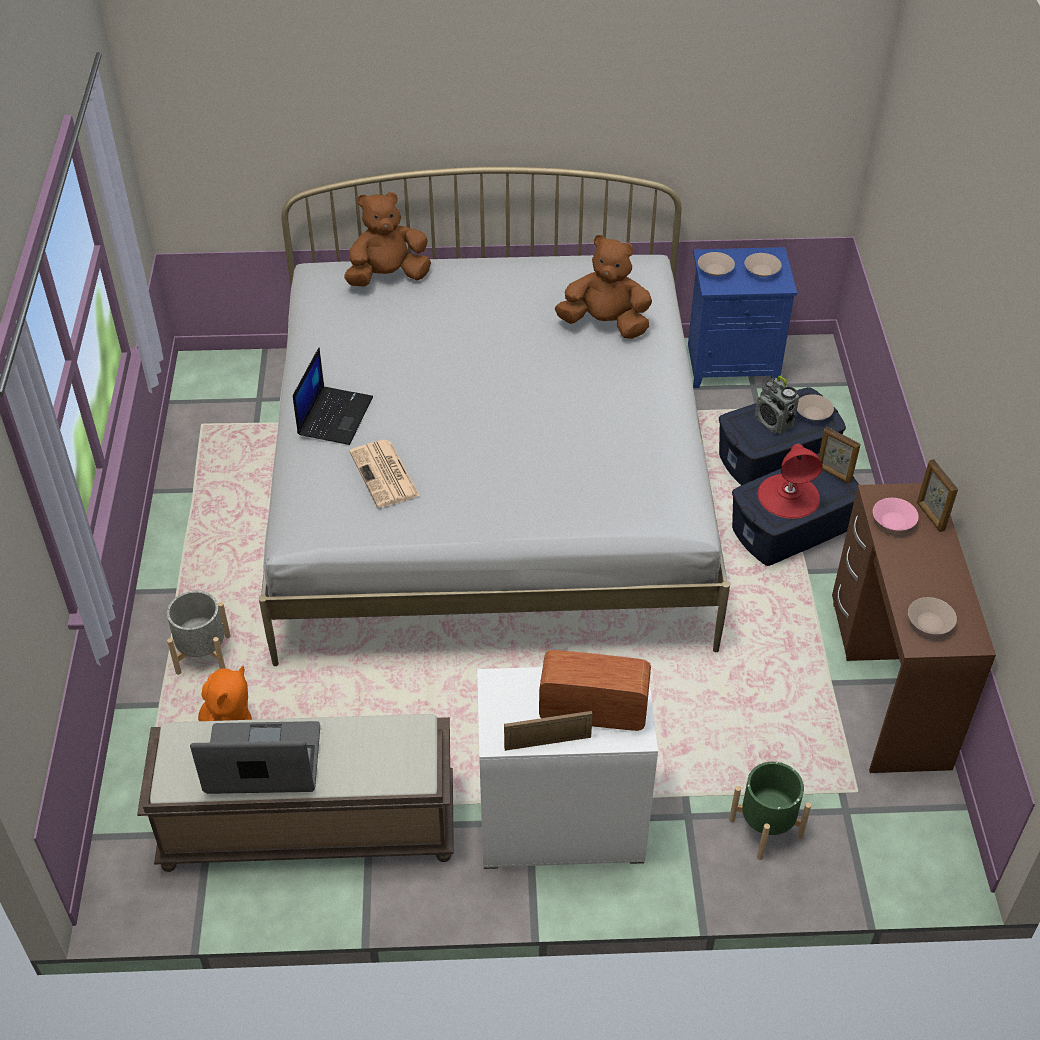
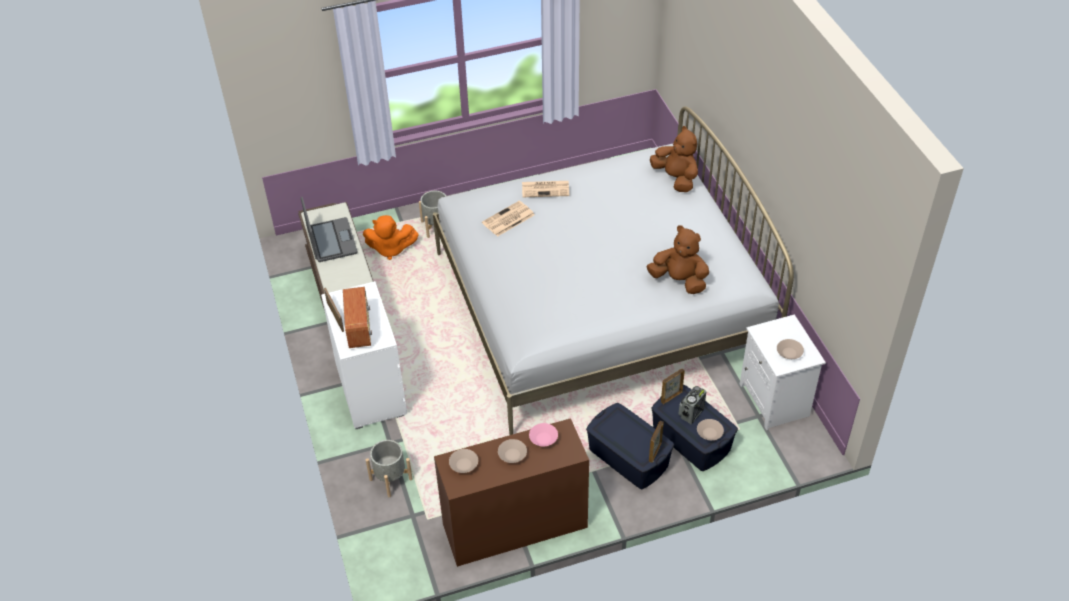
camera: 75 degrees right, 0 degrees up
(334, 415) = (546, 189): laptop -> newspaper
(605, 324) = (679, 280): brown plush toy -> brown plush toy turned 60 degrees counterclockwise
(714, 271) = (776, 329): beige bowl -> beige bowl (512, 455)
(733, 364) = (776, 401): blue nightstand -> white nightstand
(766, 828) = (391, 479): green planter -> grey planter
(789, 496) = (624, 431): red table lamp -> none
(930, 516) = (555, 457): picture frame -> picture frame (671, 397)

